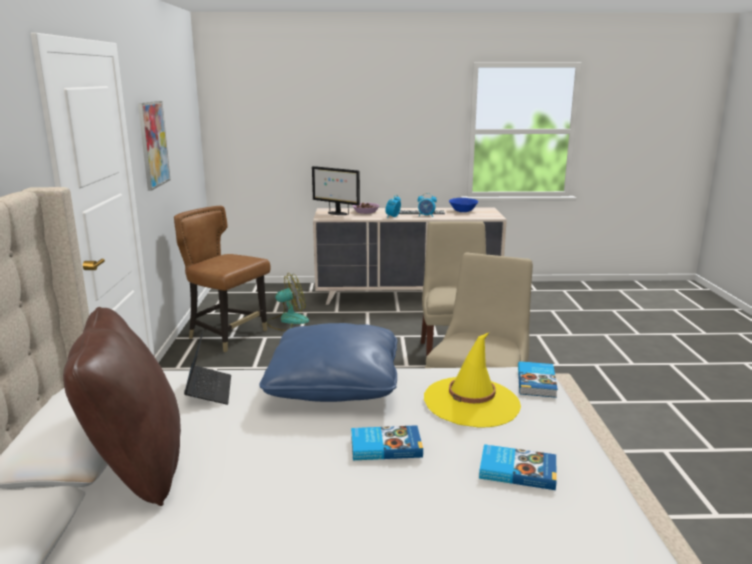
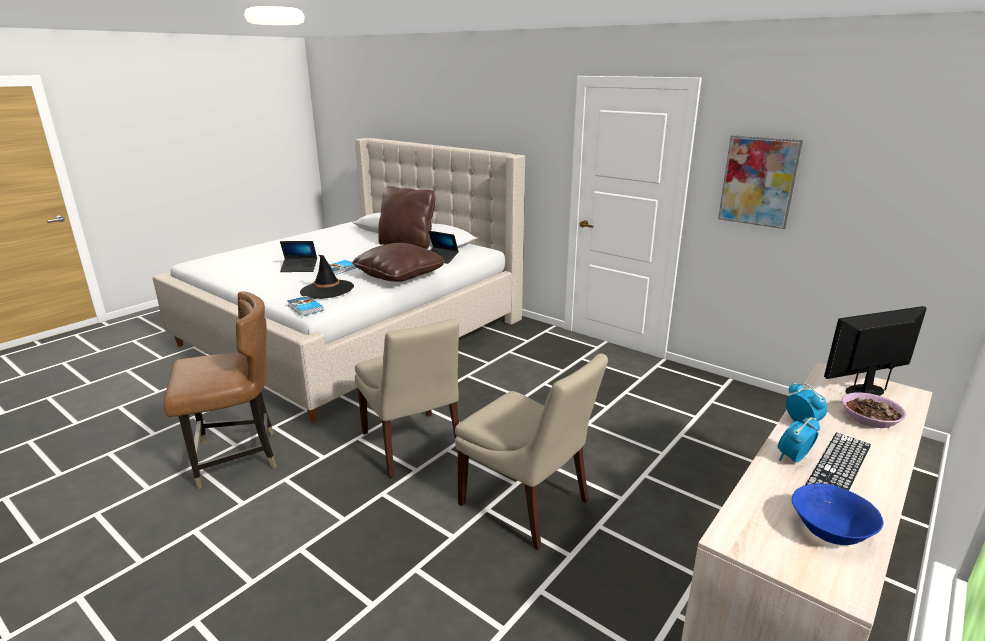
camera: 130 degrees right, 5 degrees up
(227, 335) = (717, 400): brown chair -> brown chair (237, 458)
(287, 321) = (739, 443): fan -> none
(334, 384) = (399, 275): blue pillow -> brown pillow
(449, 495) = (299, 268): none -> laptop
(471, 402) = (327, 290): yellow hat -> black hat
(517, 470) = (282, 279): book -> none

